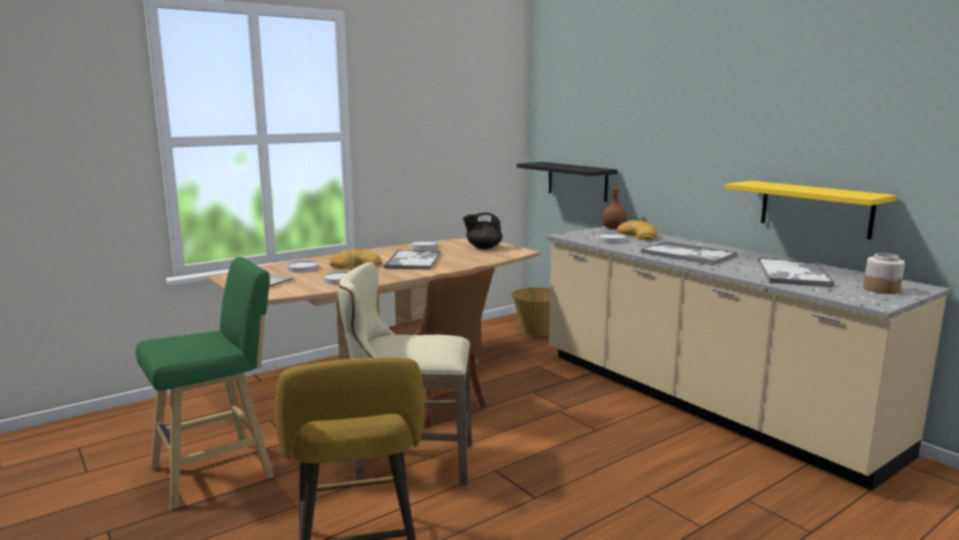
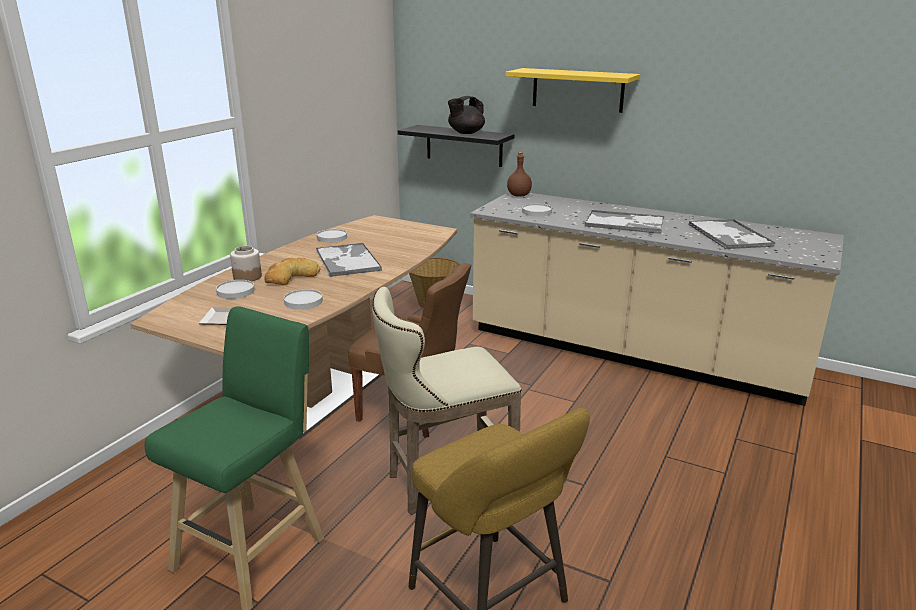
camera: 25 degrees left, 10 degrees up
(483, 247) = (396, 231): black teapot -> black teapot (465, 133)
(638, 236) = (553, 203): bread -> none
(815, 209) = (728, 171): yellow shelf -> yellow shelf (577, 90)
(881, 289) = (806, 244): jar -> jar (247, 277)

